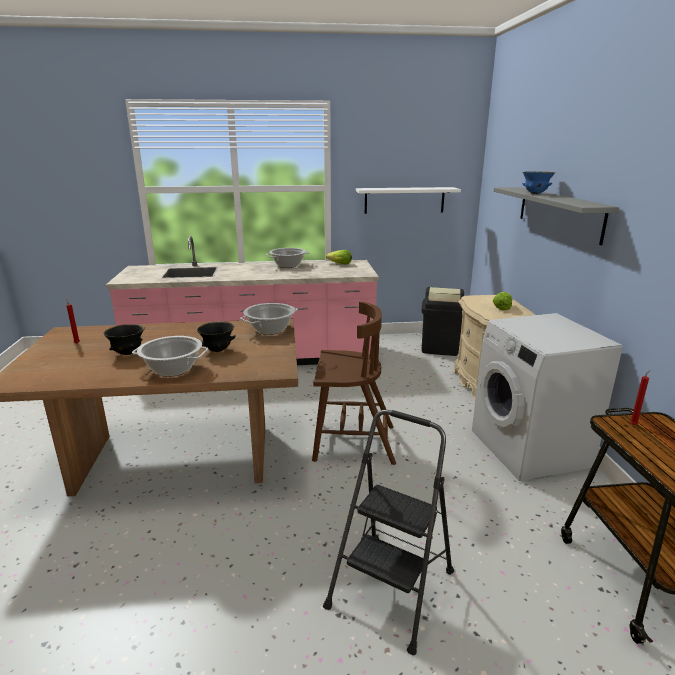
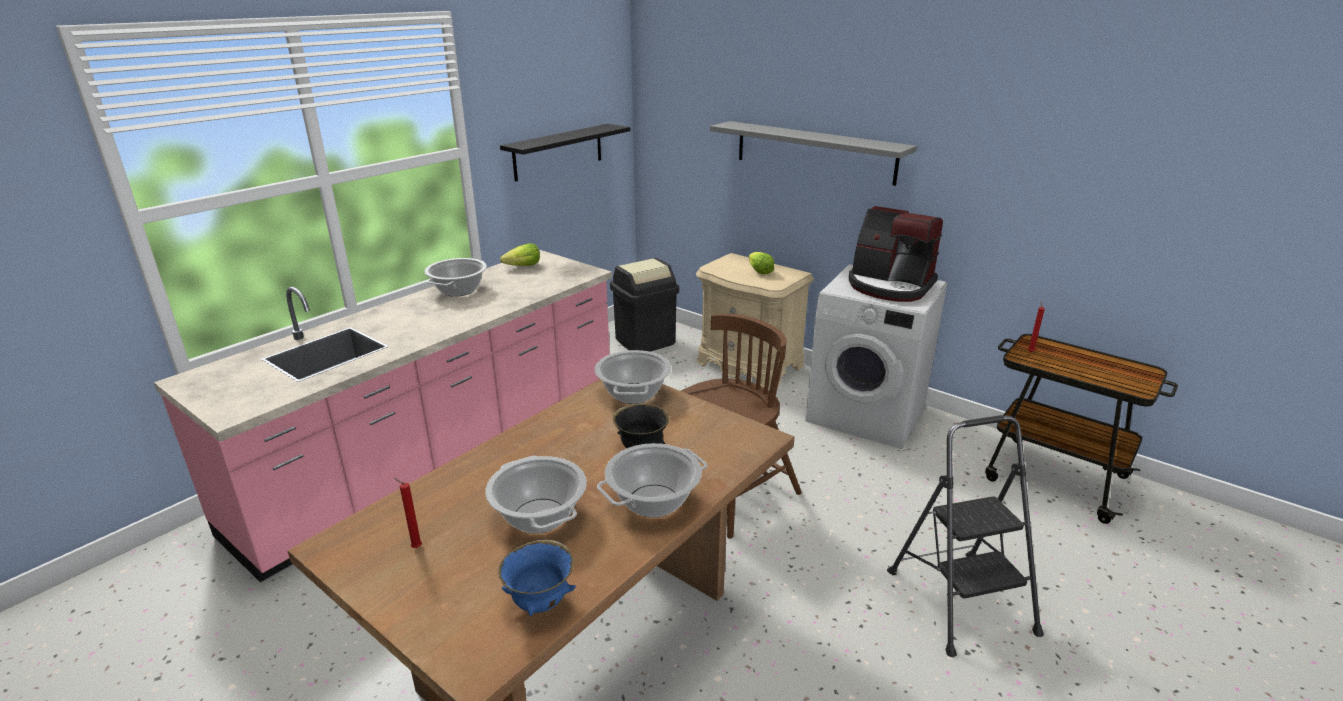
camera: 45 degrees left, 5 degrees up
(128, 353) = (540, 516): black bowl -> cooking pot
(404, 200) = (558, 152): white shelf -> black shelf
(535, 194) = (791, 133): blue bowl -> blue bowl (541, 603)
(556, 332) = (890, 286): none -> coffee machine

